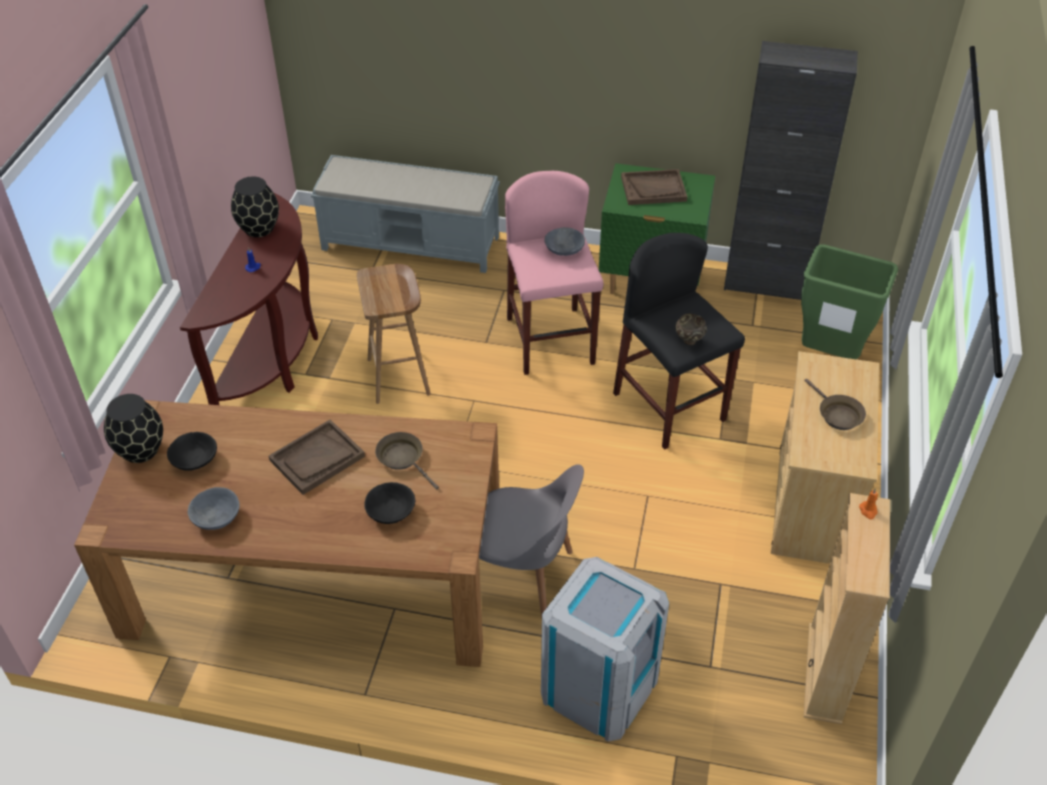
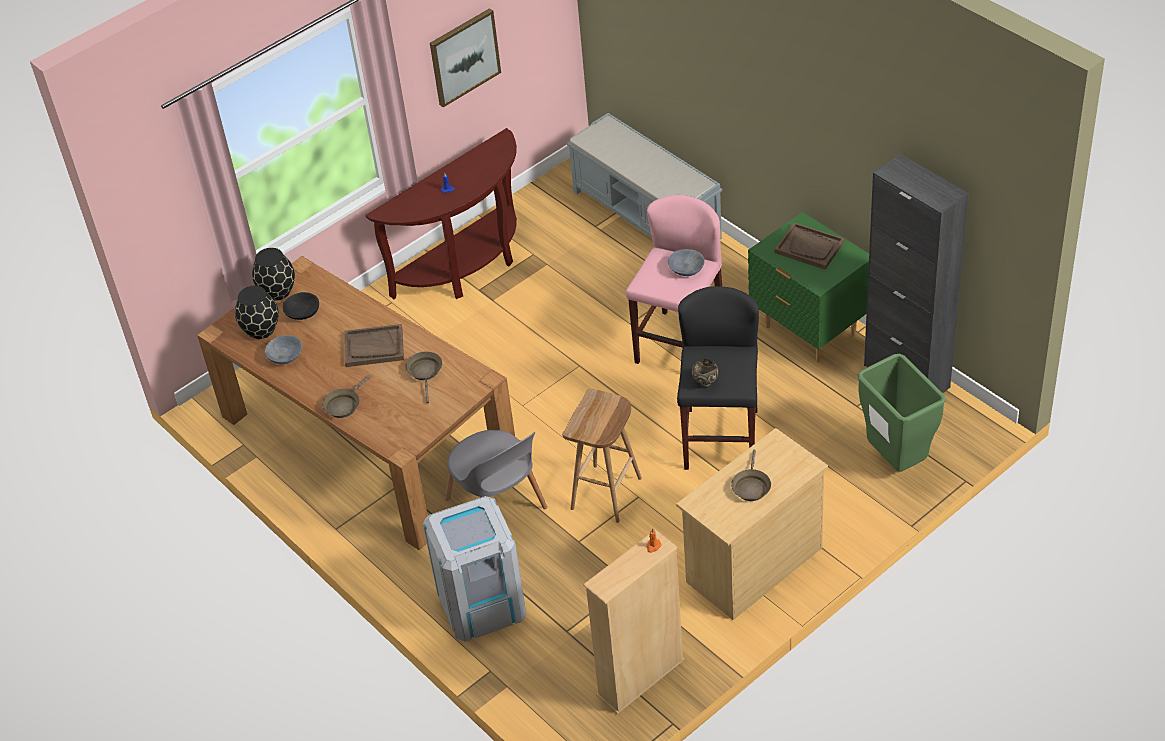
camera: 40 degrees right, 0 degrees up
(206, 114) = (464, 56): none -> picture
(258, 228) = (477, 158): black vase -> black vase (261, 329)
(340, 537) = (344, 405): none -> brown frying pan
(391, 512) = (387, 404): black bowl -> none
(399, 377) = (542, 323): brown stool -> brown stool (606, 494)

